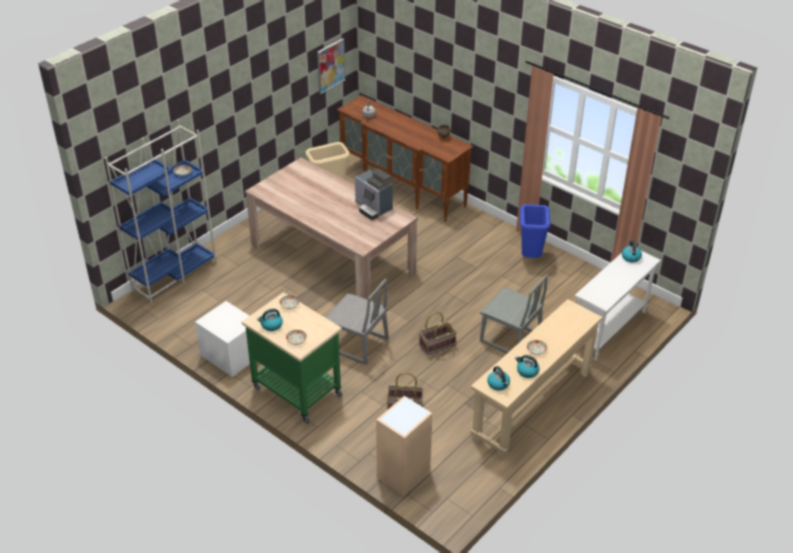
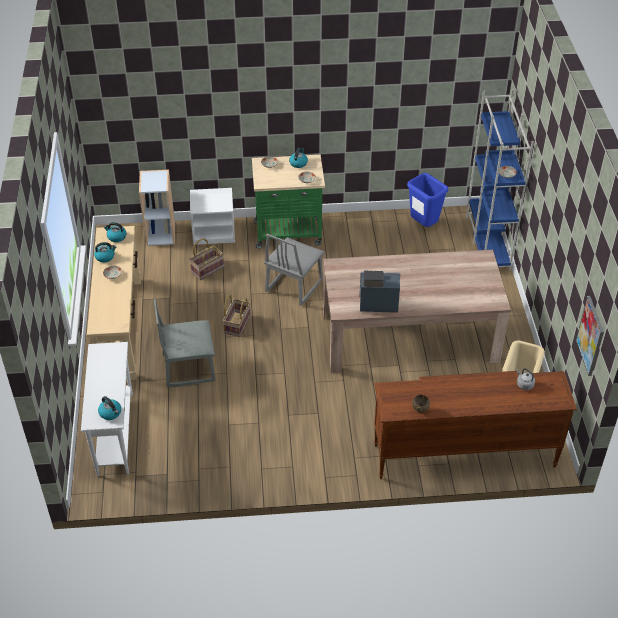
camera: 135 degrees right, 5 degrees up
(230, 355) = (362, 224): white nightstand -> white nightstand (214, 231)
(357, 345) = (293, 286): grey chair -> grey chair turned 45 degrees counterclockwise
(530, 257) = (254, 462): blue trash can -> blue trash can (423, 225)

